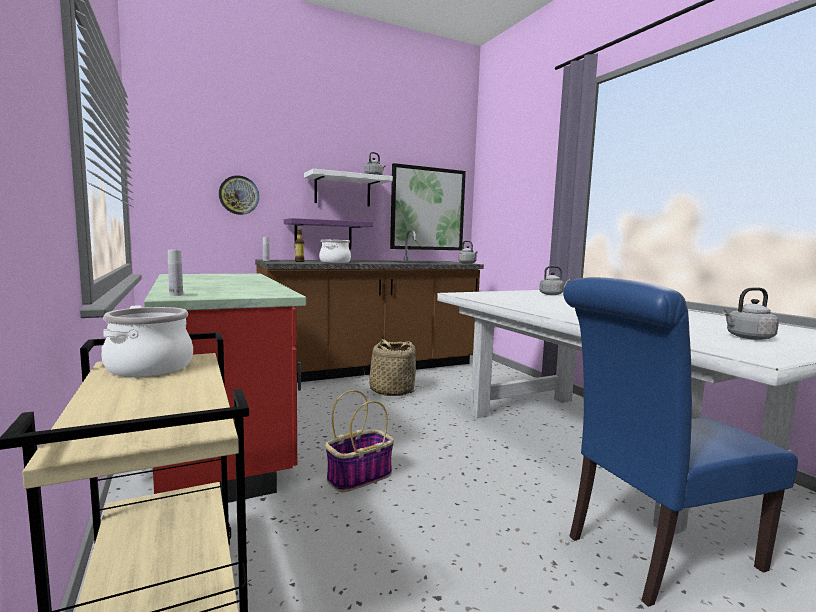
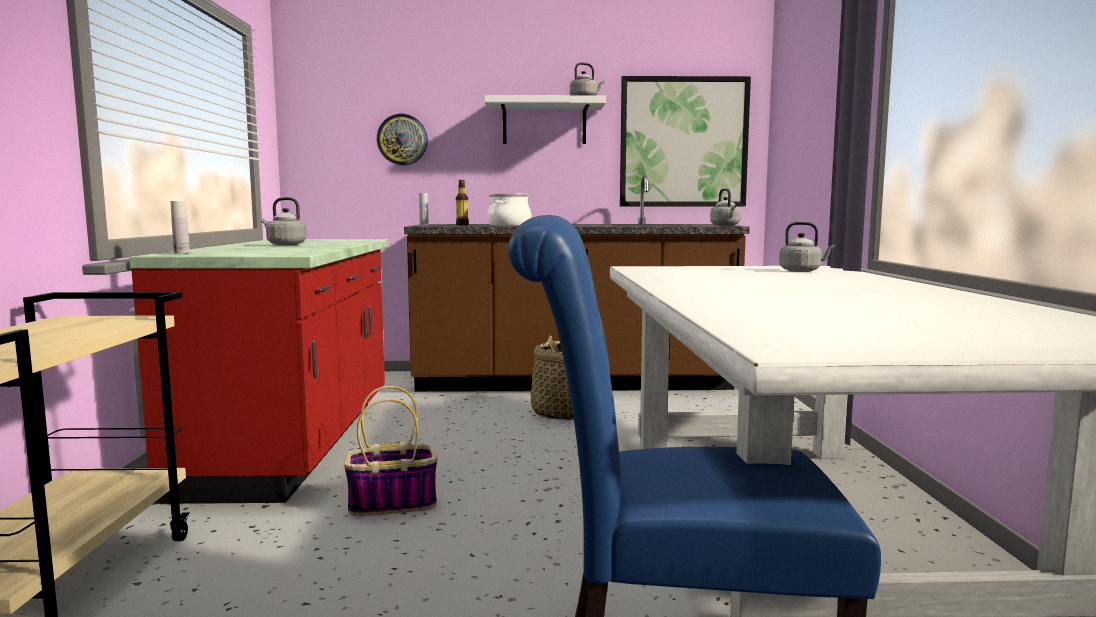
camera: 25 degrees right, 0 degrees up
(149, 368) = (79, 322): cooking pot -> none
(323, 235) = (516, 188): purple shelf -> none
(747, 337) = (910, 330): grey kettle -> grey kettle (284, 244)

